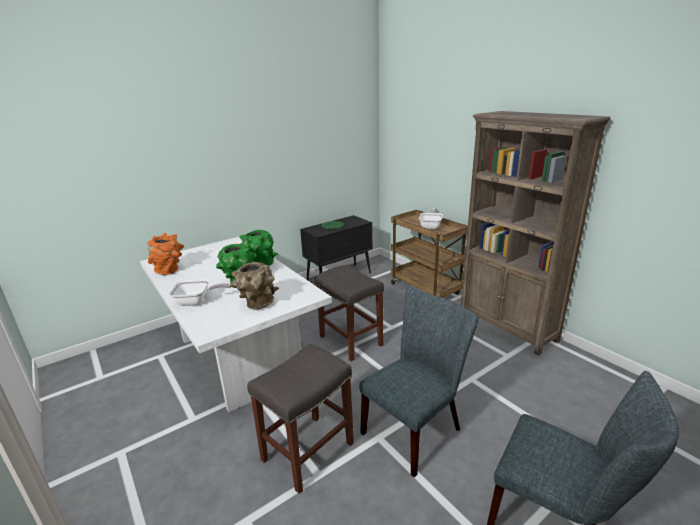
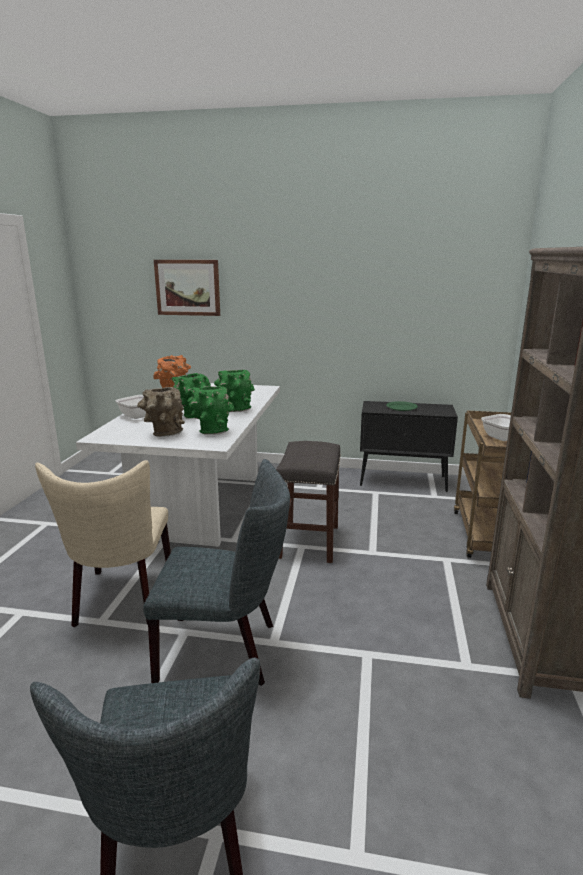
camera: 45 degrees right, 5 degrees down
(127, 165) = (188, 287): none -> picture
(287, 288) = (211, 432): none -> green vase
(307, 452) = (122, 601): grey stool -> beige chair

